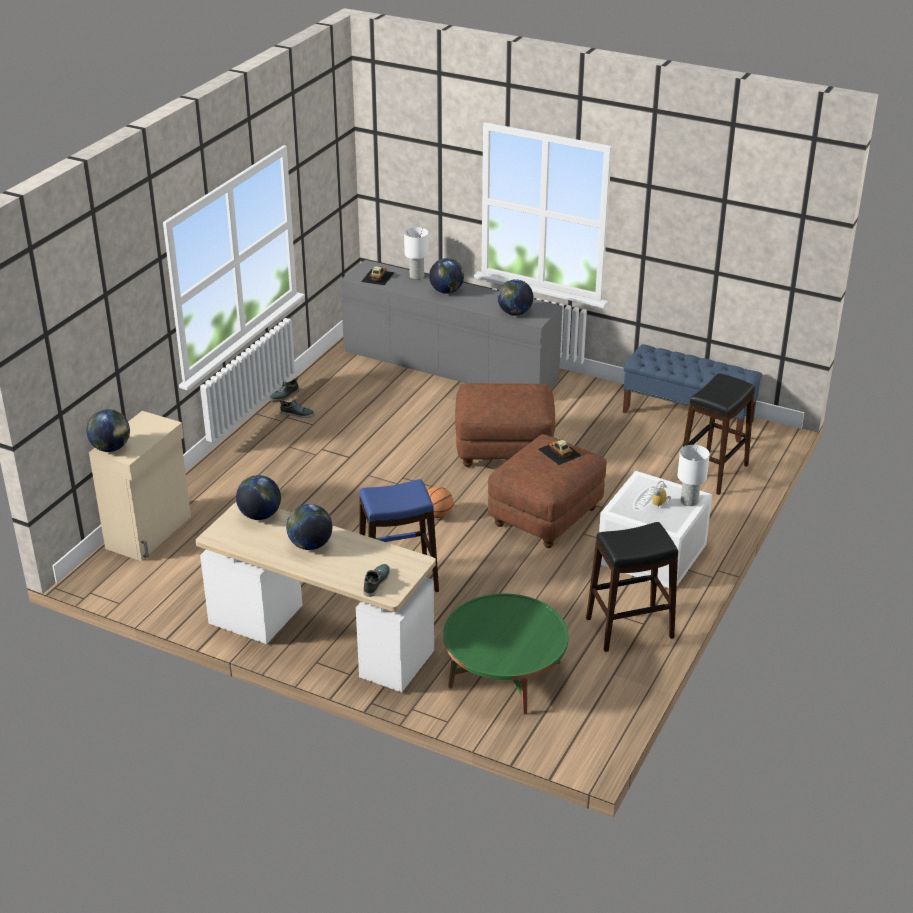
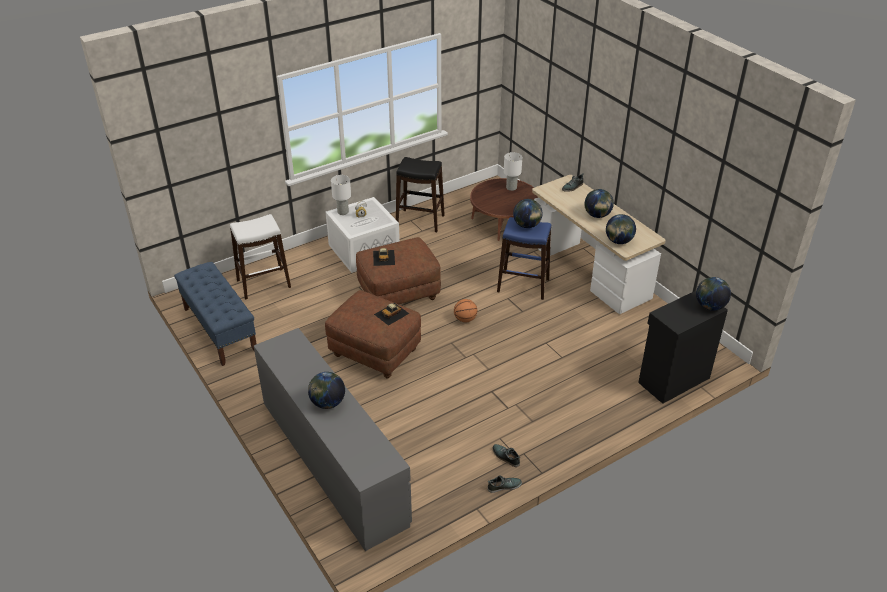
camera: 150 degrees left, 5 degrees up
(150, 532) = (672, 380): beige cabinet -> black cabinet
(377, 277) = (371, 454): toy car -> toy car (391, 314)
(417, 276) = (333, 438): white table lamp -> white table lamp (511, 187)
(504, 675) = (503, 222): green coffee table -> brown coffee table
(514, 313) = (300, 351): globe -> globe (527, 225)
(713, 472) = (264, 283): black stool -> white stool

